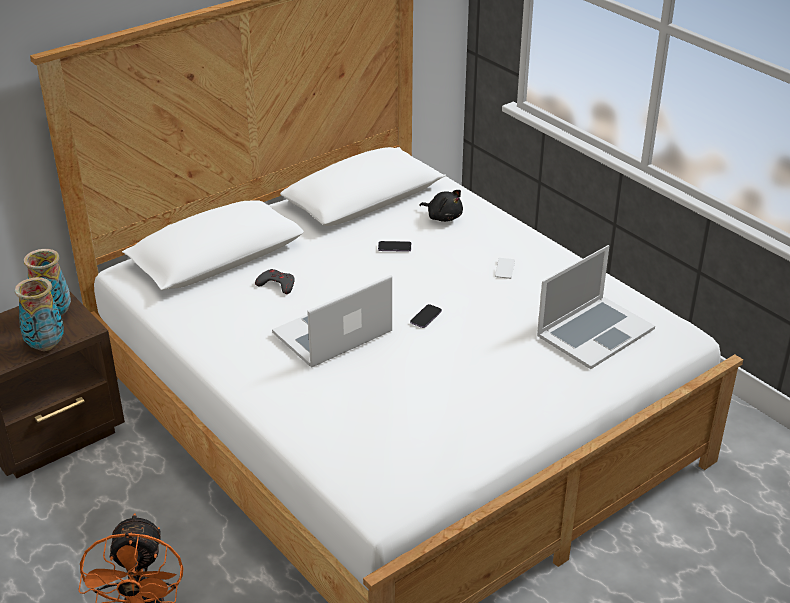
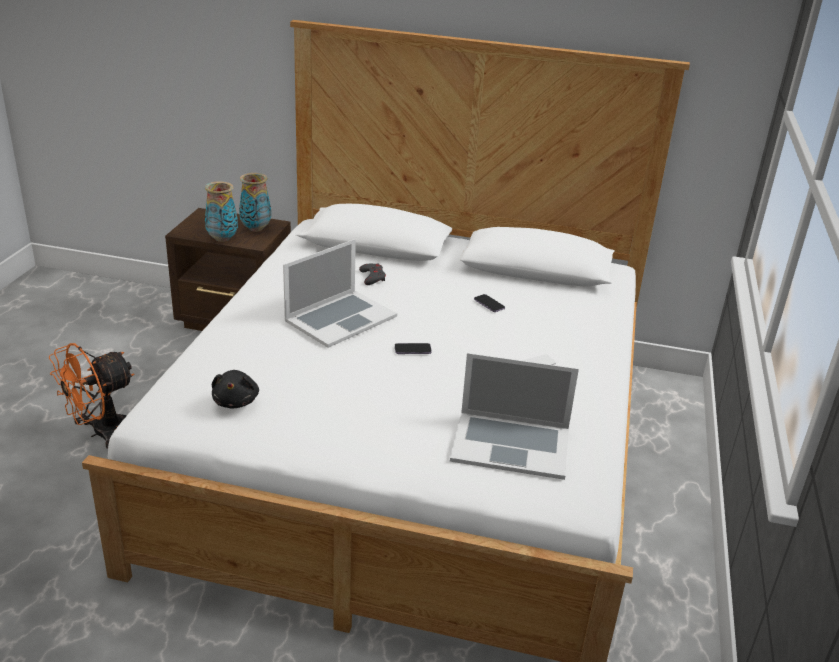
camera: 50 degrees right, 5 degrees down
(333, 332) = (340, 318): laptop -> laptop turned 120 degrees clockwise
(443, 217) = (565, 309): black plush toy -> black plush toy (236, 401)

